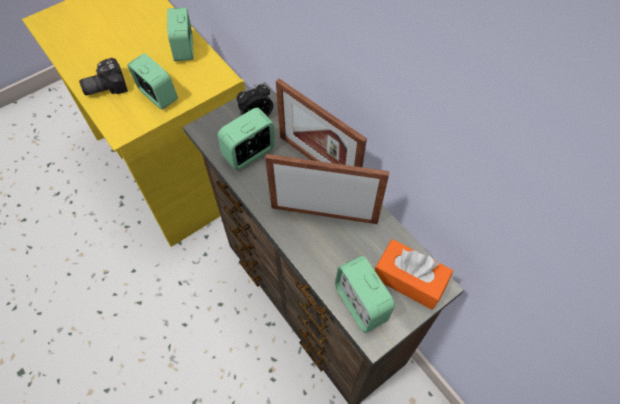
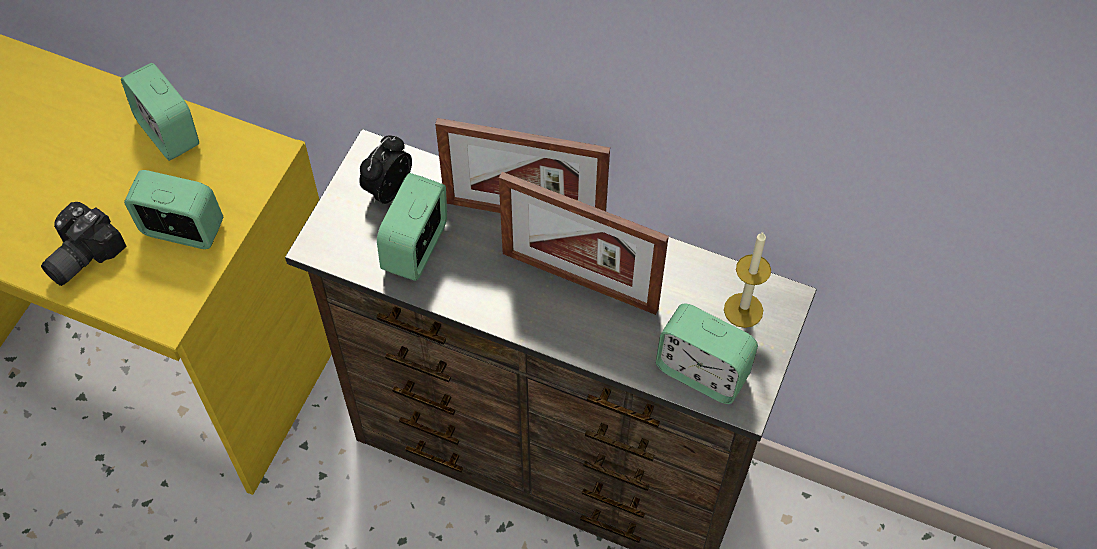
camera: 30 degrees left, 0 degrees up
(324, 214) = (579, 281): picture frame -> picture frame turned 135 degrees counterclockwise
(409, 279) = (743, 310): orange tissue box -> candle

